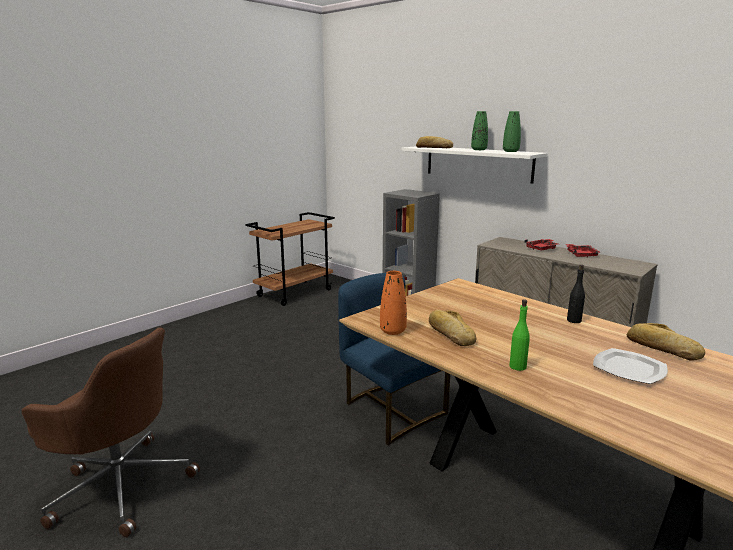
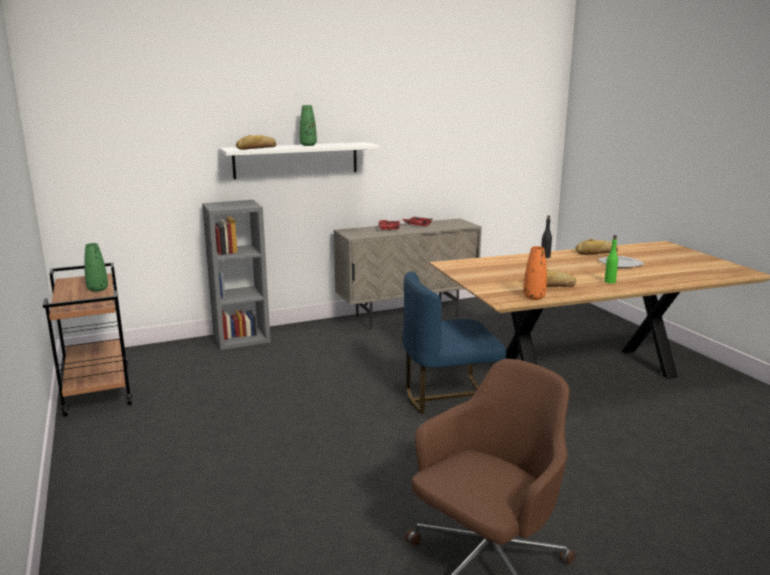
camera: 65 degrees left, 0 degrees up
(510, 151) = (341, 143): green vase -> green vase (98, 289)

